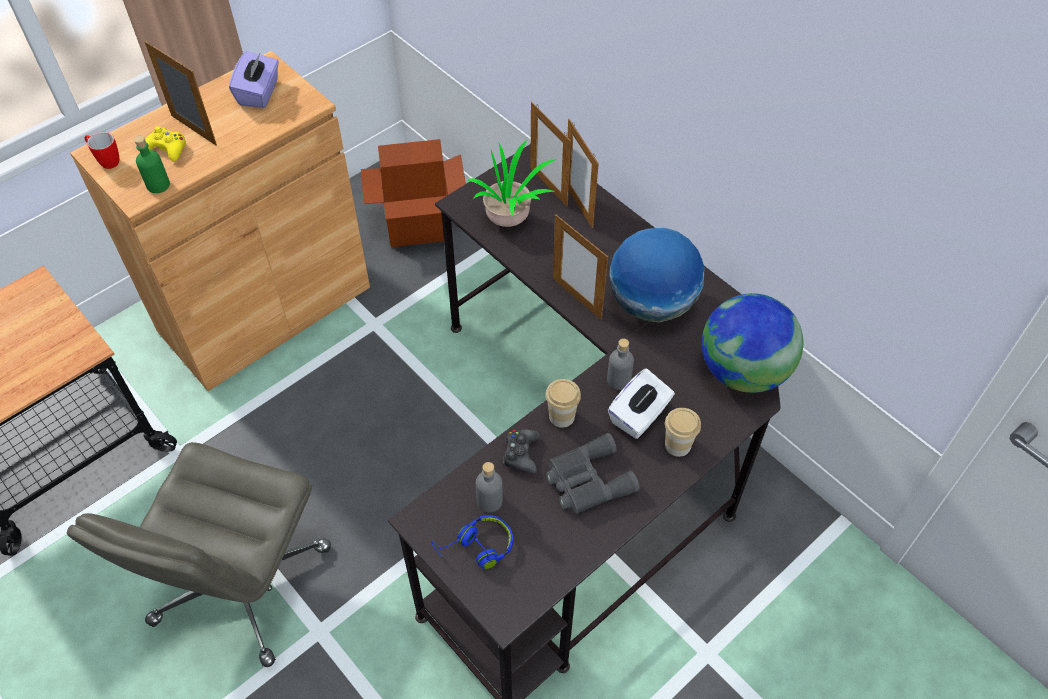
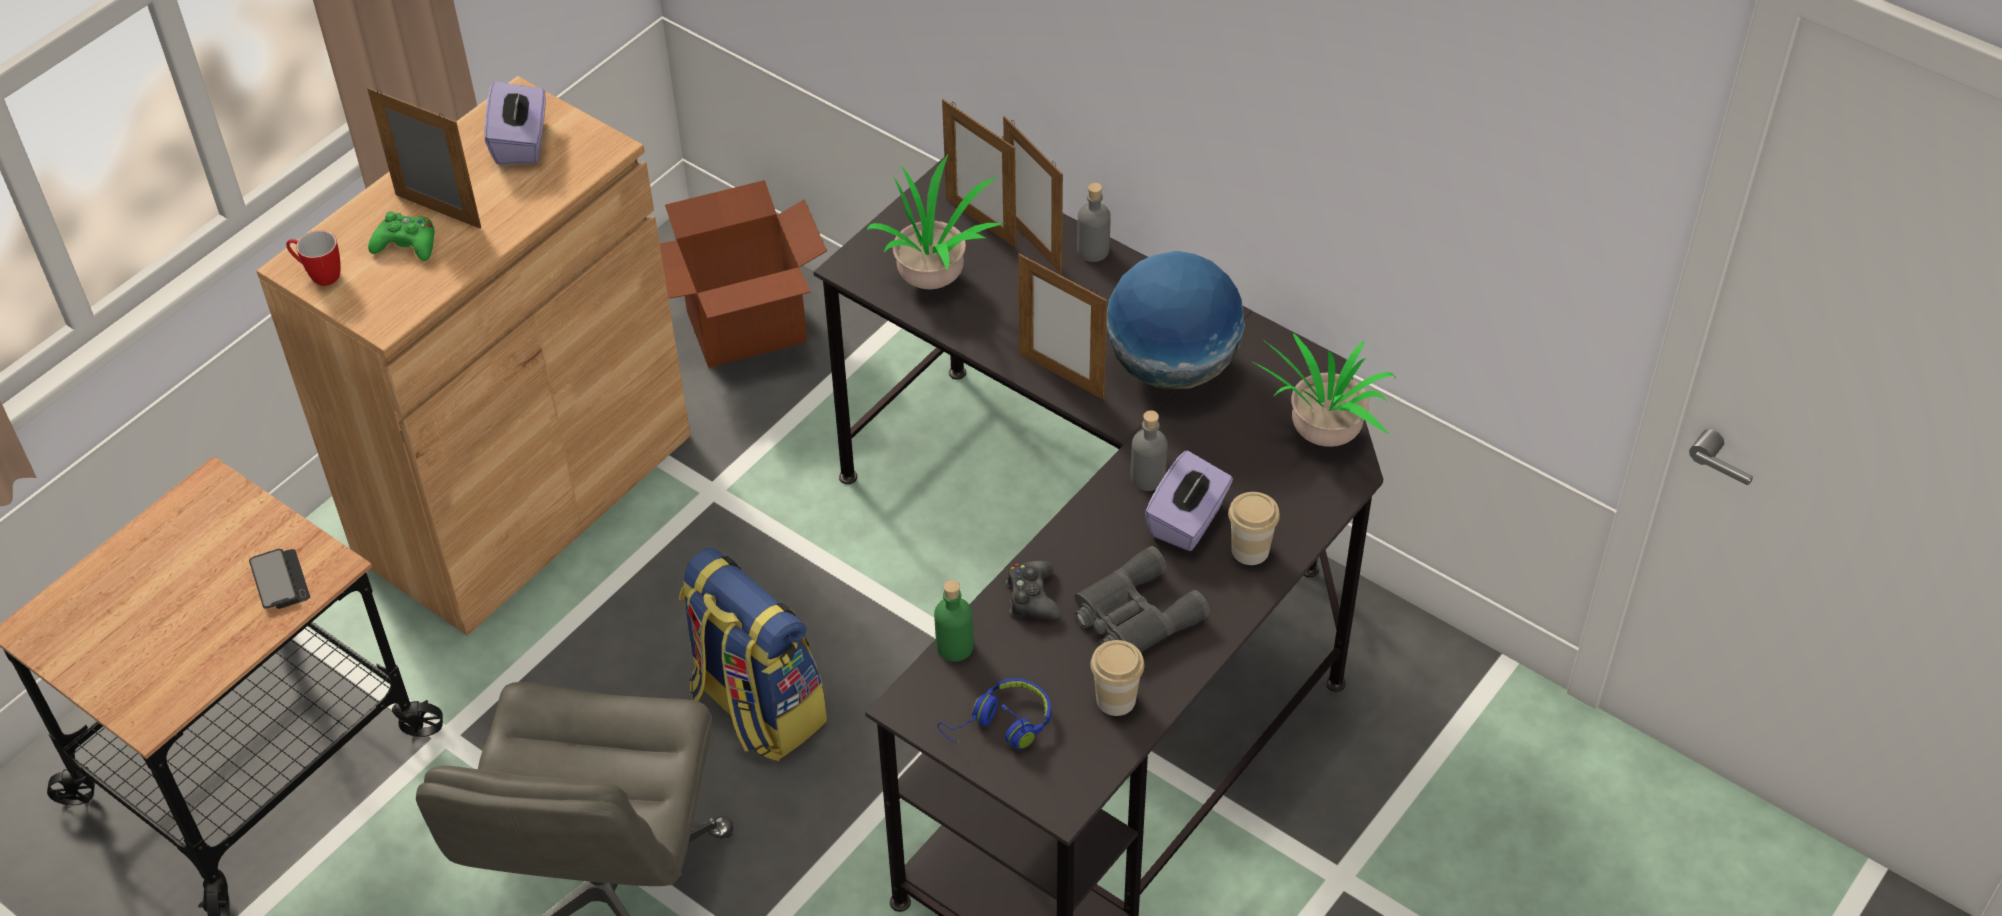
camera: 10 degrees left, 5 degrees down
(54, 354) = (280, 580): none -> phone
(158, 185) = (412, 298): green bottle -> green bottle (954, 647)
(167, 149) = (406, 244): yellow game controller -> green game controller
(365, 467) = (756, 707): none -> backpack
(489, 501) = (1003, 664): grey bottle -> grey bottle (1093, 250)
(561, 416) = (1078, 538): cup -> cup (1116, 699)
(639, 416) = (1188, 521): white tissue box -> purple tissue box
(743, 371) = (1322, 438): globe -> potted plant

